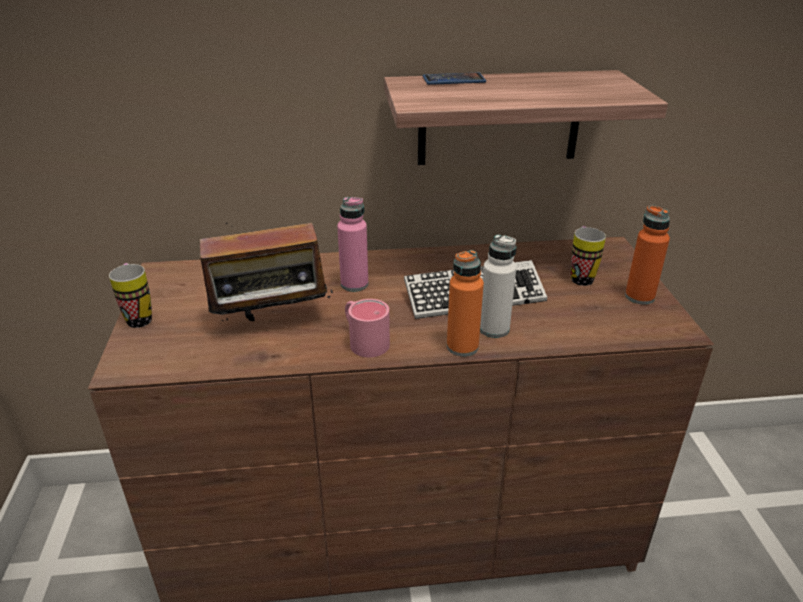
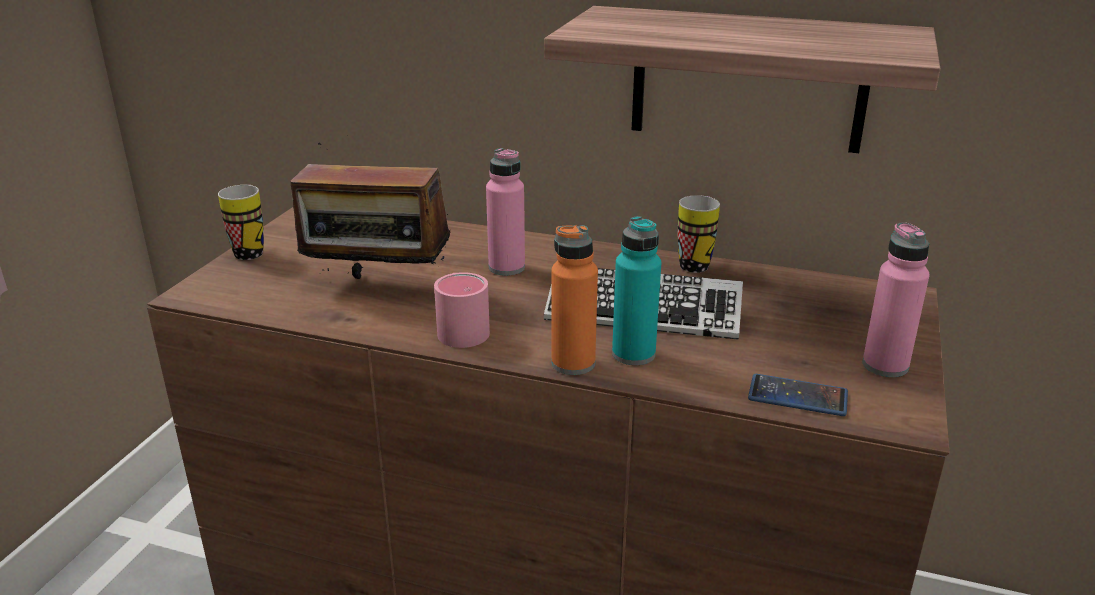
camera: 25 degrees right, 5 degrees down
(453, 80) = (673, 15): phone -> phone (797, 396)
(494, 329) = (633, 354): white bottle -> turquoise bottle
(580, 276) = (817, 321): mug -> mug (697, 262)
(639, 297) = (885, 365): orange bottle -> pink bottle

